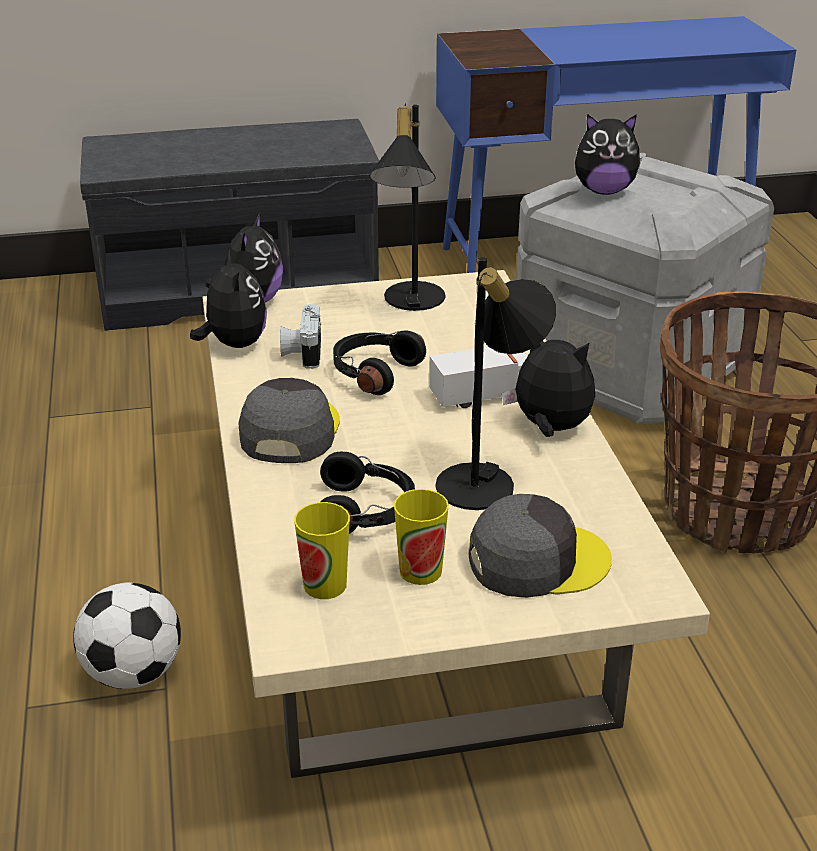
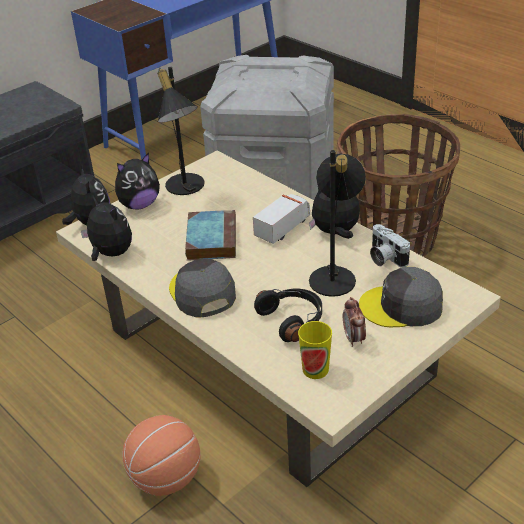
camera: 30 degrees left, 5 degrees up
(133, 673) = (165, 478): football -> basketball
(302, 352) = (157, 242): camera -> camera (384, 258)
(373, 372) = (211, 239): black headphones -> book
(420, 571) = (354, 338): cup -> alarm clock
(537, 560) = (401, 306): grey cap -> grey cap turned 135 degrees counterclockwise
(604, 191) = (250, 85): plush toy -> plush toy (139, 205)

